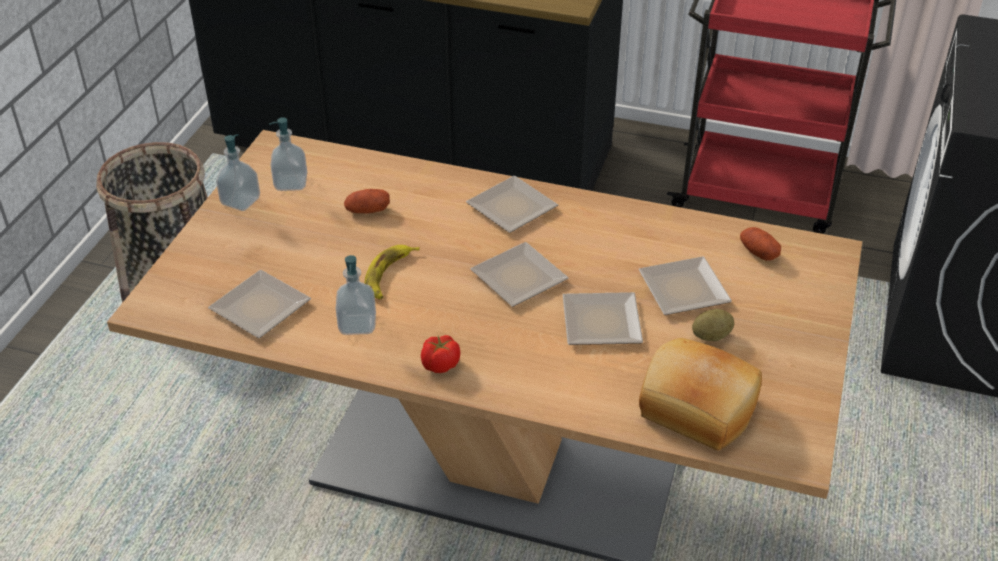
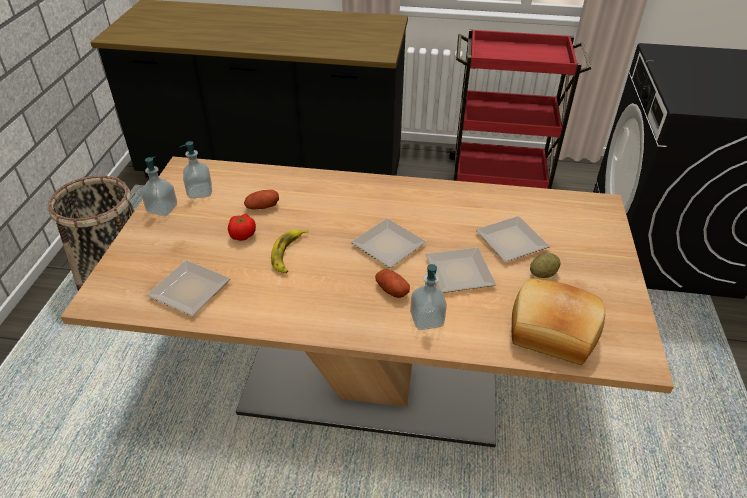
camera: 10 degrees left, 0 degrees up
(357, 324) = (271, 295): soap dispenser -> soap dispenser (427, 319)
(440, 365) = (344, 321): tomato -> tomato (242, 236)
(508, 208) = (367, 195): plate -> none
(758, 252) = (554, 209): potato -> potato (391, 290)

